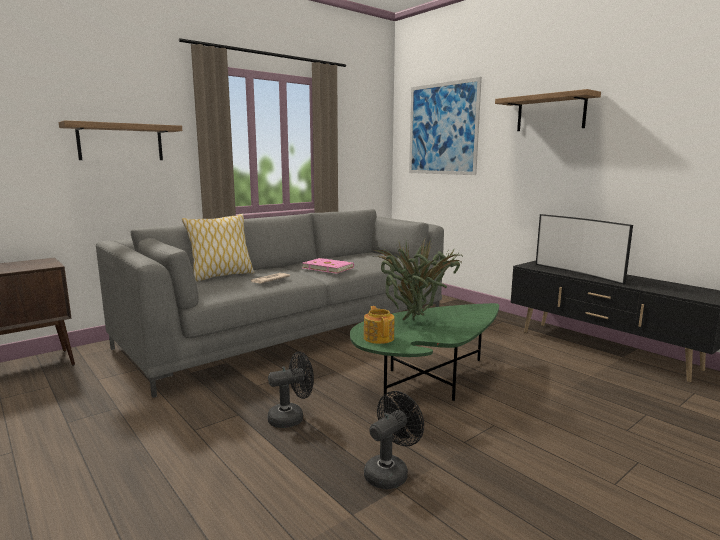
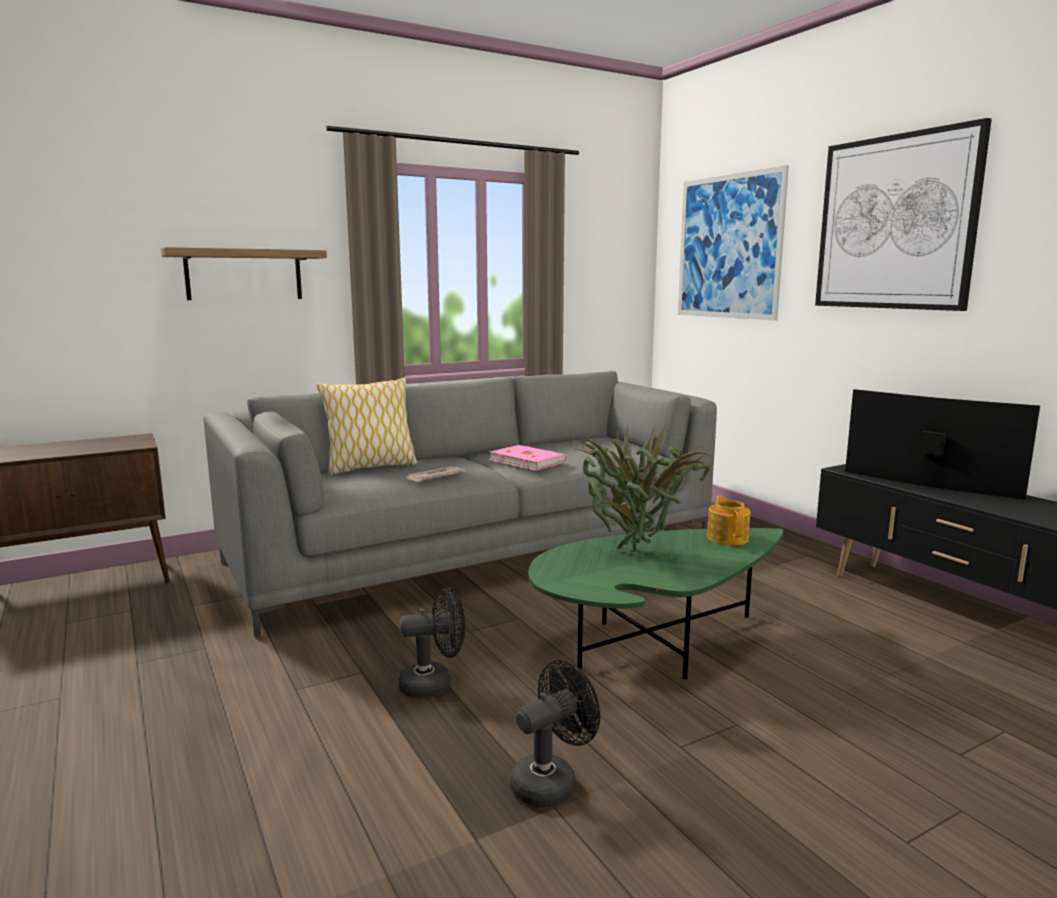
camera: 10 degrees right, 0 degrees up
(379, 338) = (570, 574): teapot -> teapot (727, 538)
(550, 113) = (895, 223): shelf -> picture
(579, 273) = (928, 485): television -> television turned 150 degrees clockwise

